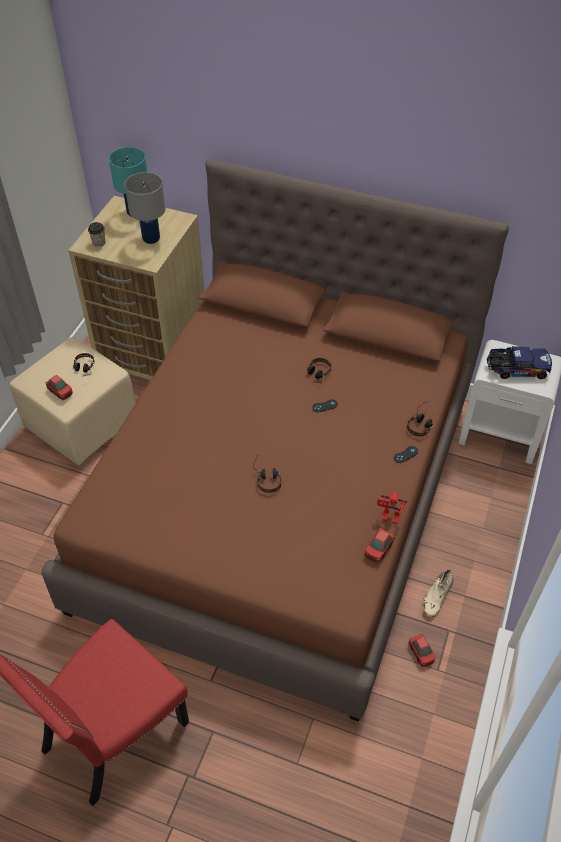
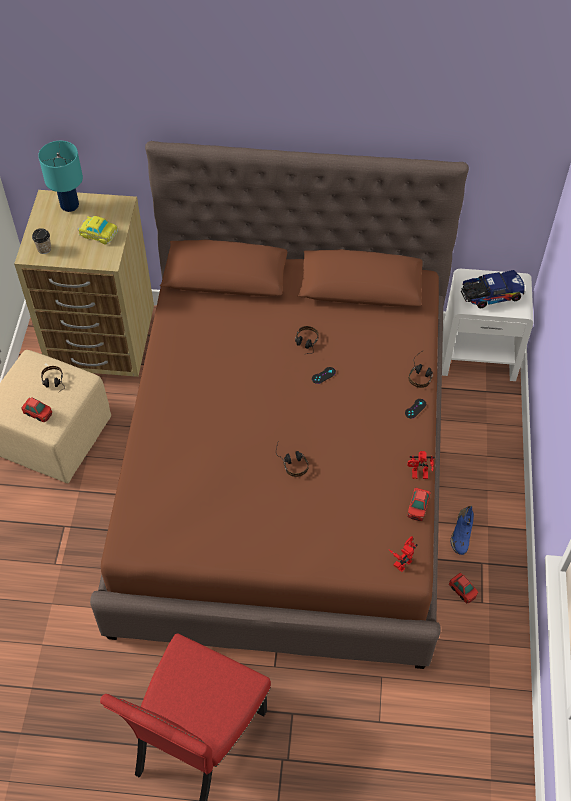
camera: 15 degrees left, 5 degrees up
(151, 238) = (98, 233): grey table lamp -> toy car
(345, 597) = (401, 560): none -> toy robot
(436, 596) = (462, 533): beige shoe -> blue shoe

